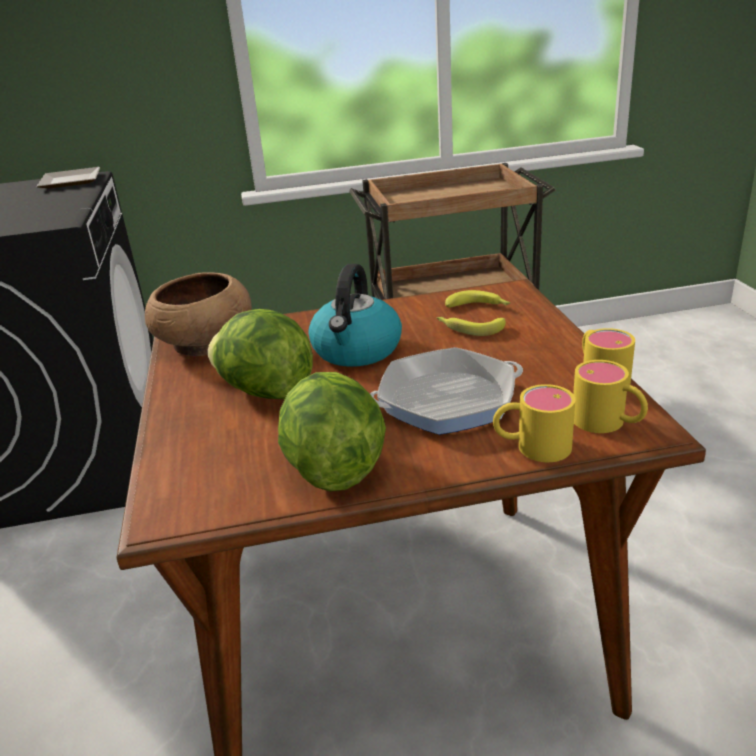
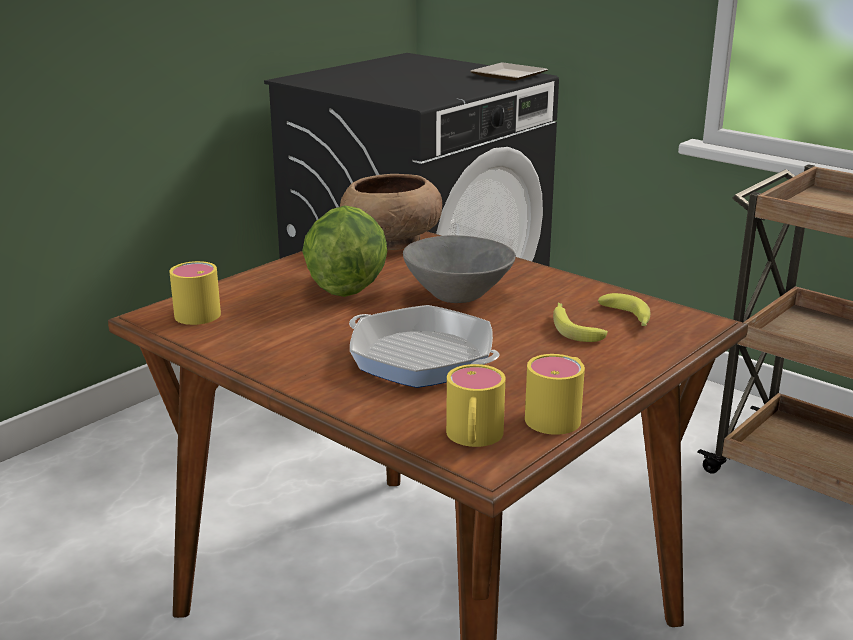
camera: 50 degrees right, 5 degrees down
(332, 468) = (268, 346): lettuce -> none
(357, 351) = (459, 296): kettle -> grey bowl
(531, 446) = (388, 413): yellow mug -> yellow mug (193, 311)

